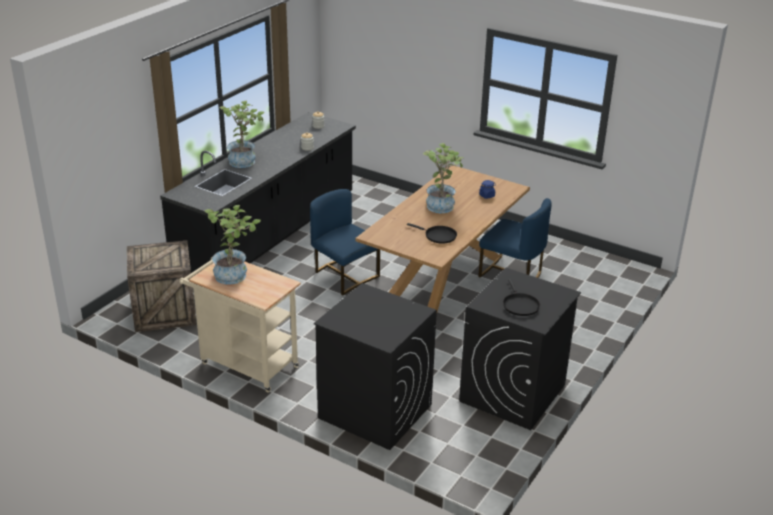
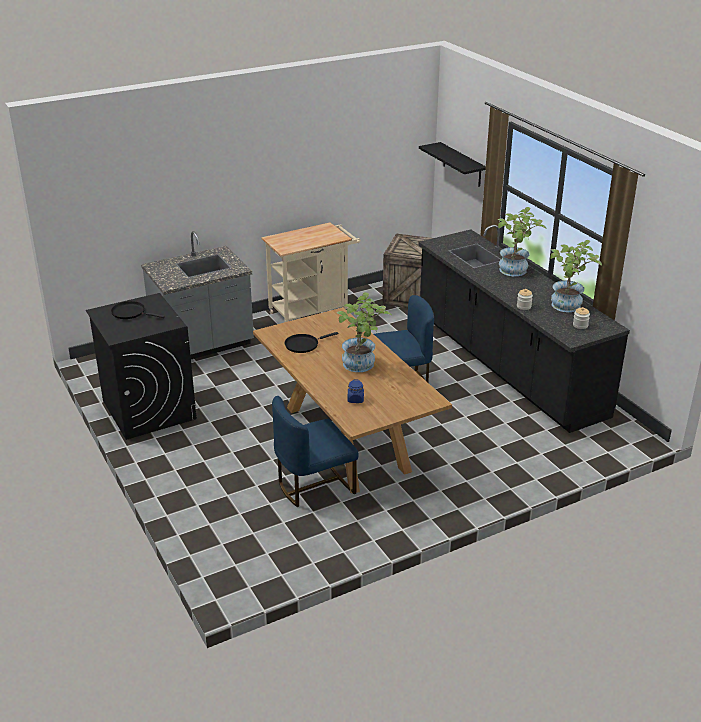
camera: 120 degrees right, 0 degrees up
(106, 158) = (462, 165): none -> black shelf
(235, 274) = (318, 236): potted plant -> potted plant (567, 307)
(374, 411) = (203, 345): black washing machine -> grey counter

